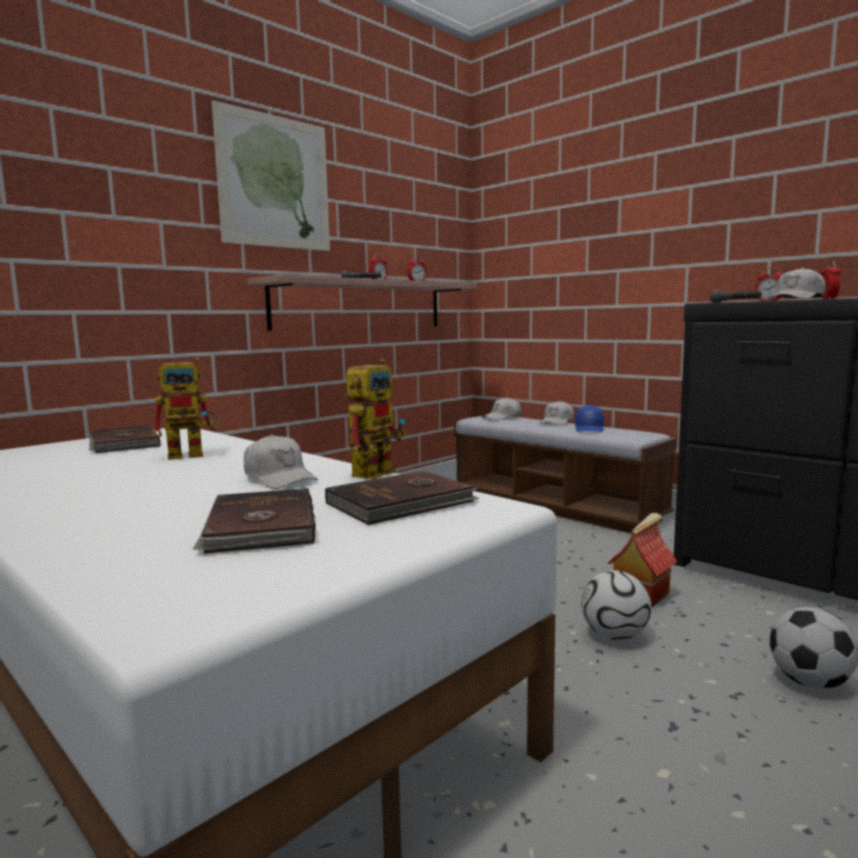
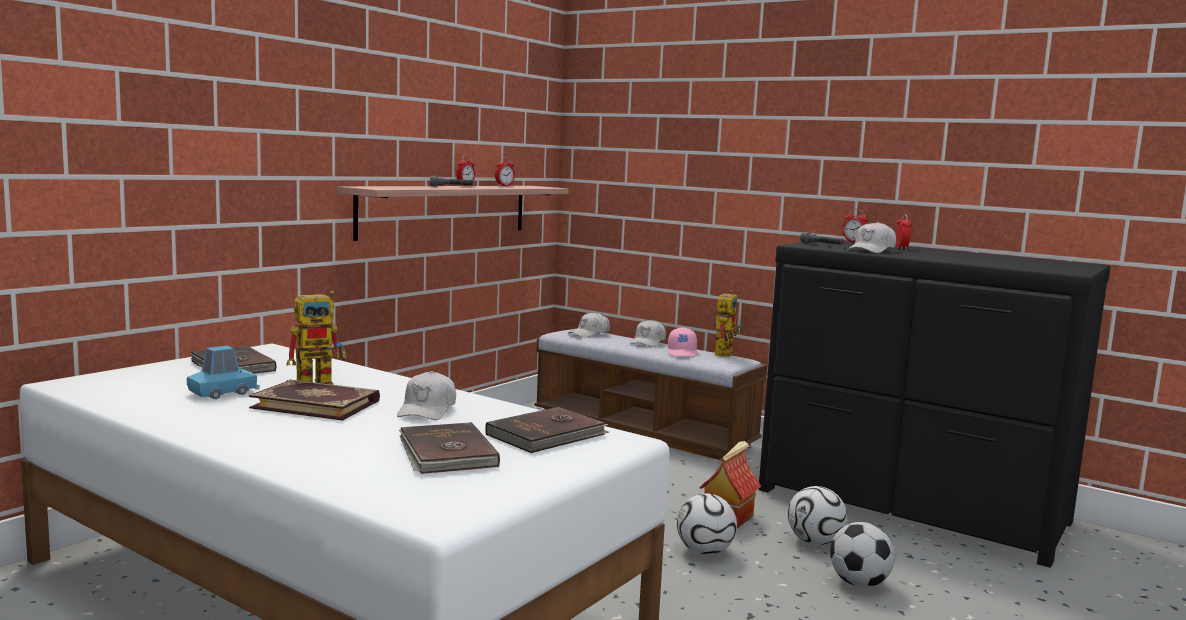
camera: 10 degrees left, 0 degrees up
(83, 465) = (223, 393): none -> blue toy car
(165, 474) = (317, 404): none -> book
(275, 182) = (369, 84): picture -> none
(279, 478) = (427, 410): white cap -> white cap turned 60 degrees clockwise
(376, 471) = (509, 404): toy robot -> toy robot (723, 352)
(590, 429) = (682, 352): blue cap -> pink cap
(744, 625) = (815, 542): none -> football

